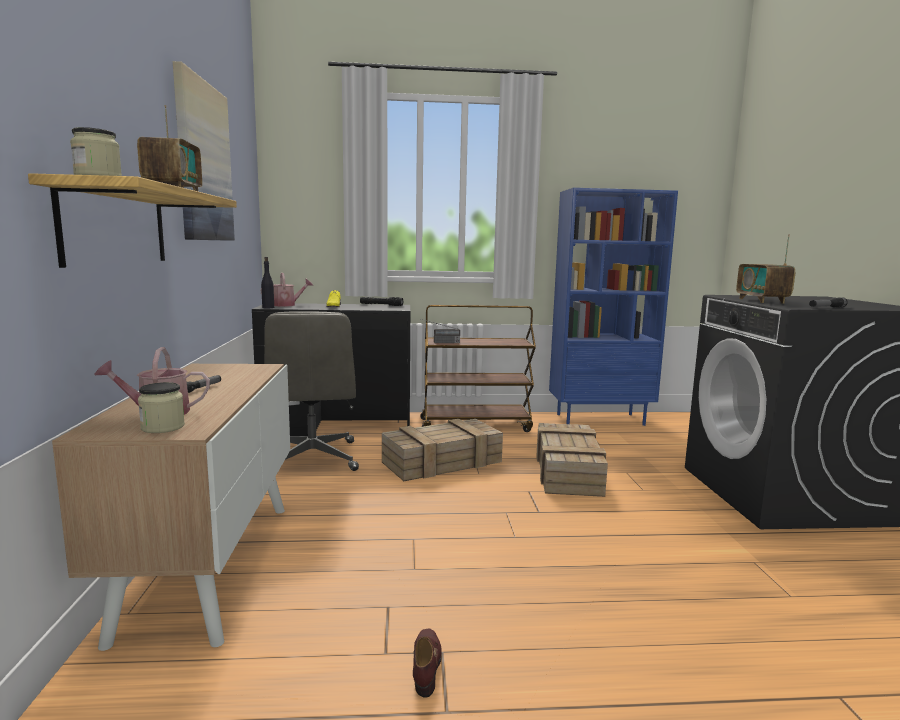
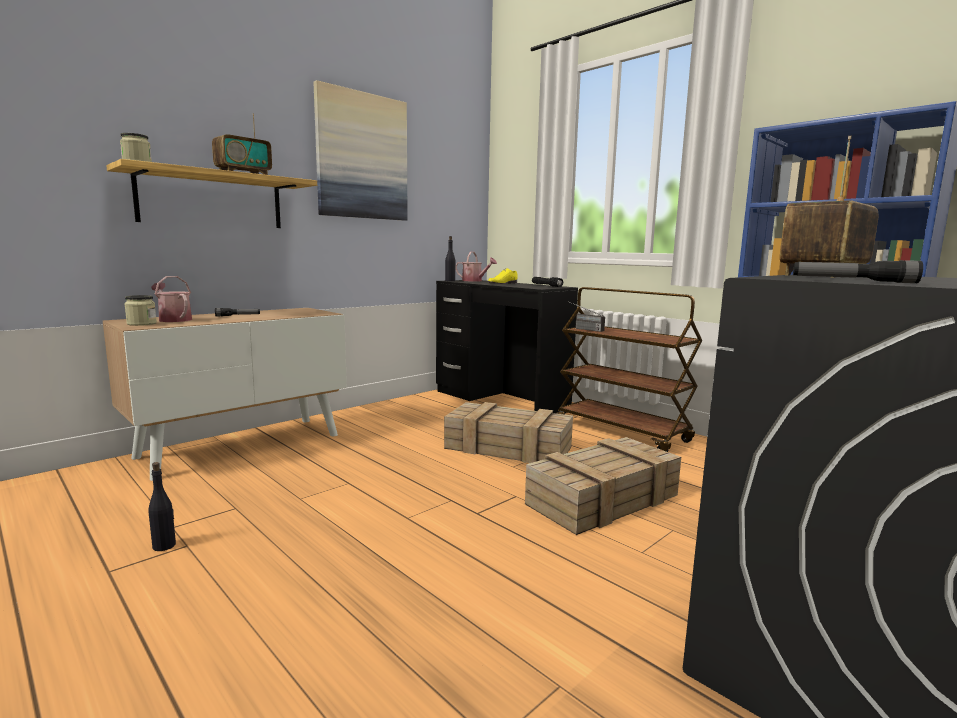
camera: 50 degrees right, 0 degrees up
(313, 458) = (430, 414): grey office chair -> none
(426, 665) = (164, 546): brown shoe -> black bottle

